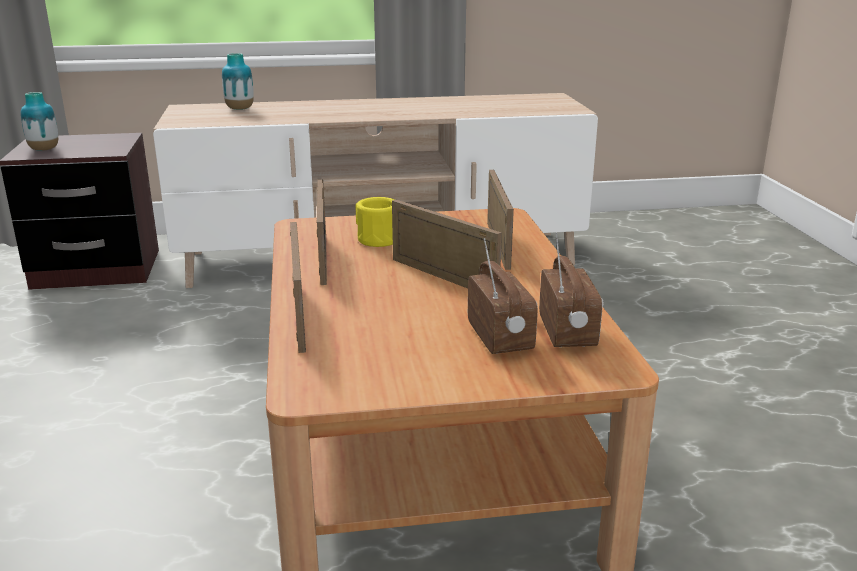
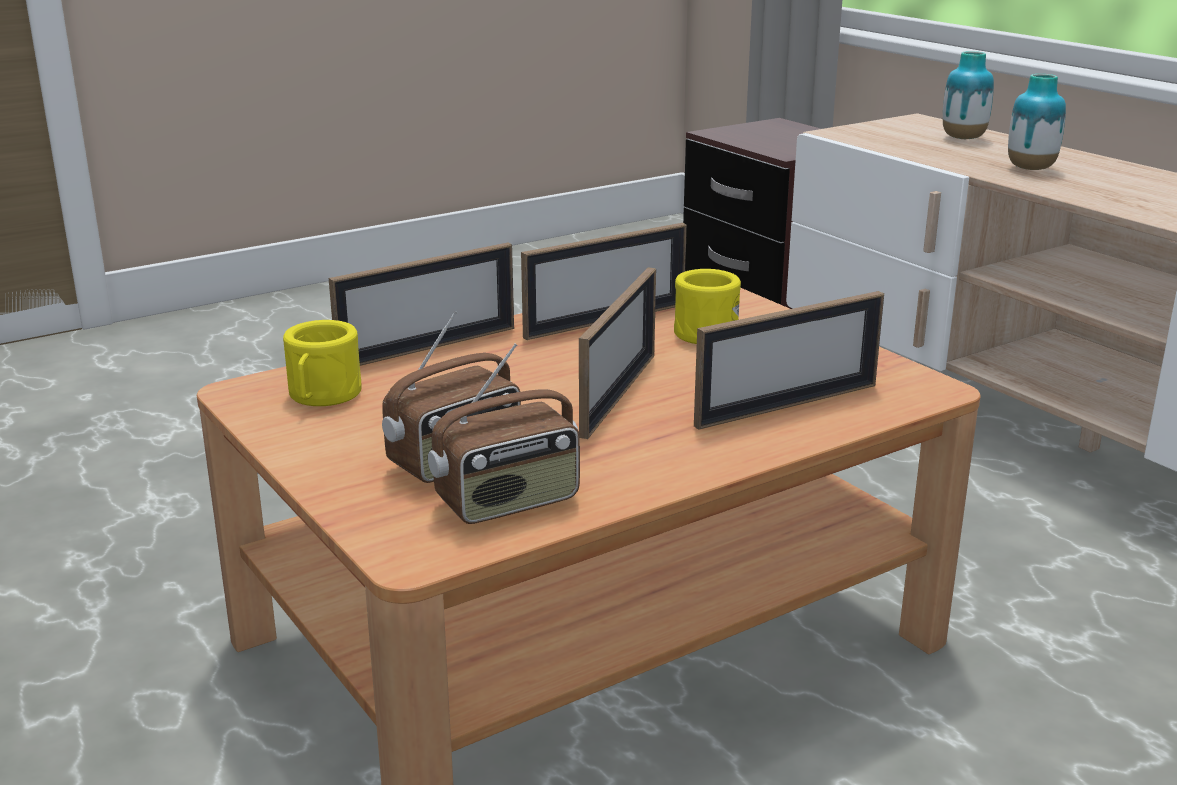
camera: 65 degrees right, 0 degrees up
(44, 149) = (746, 133): vase -> vase (1030, 169)
(349, 365) = (322, 396): none -> yellow mug

